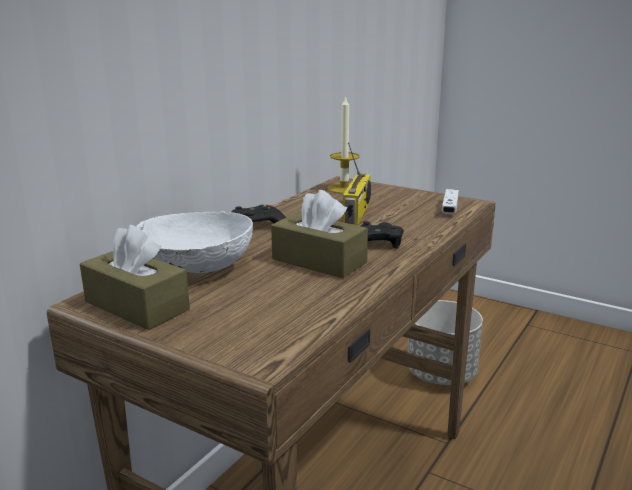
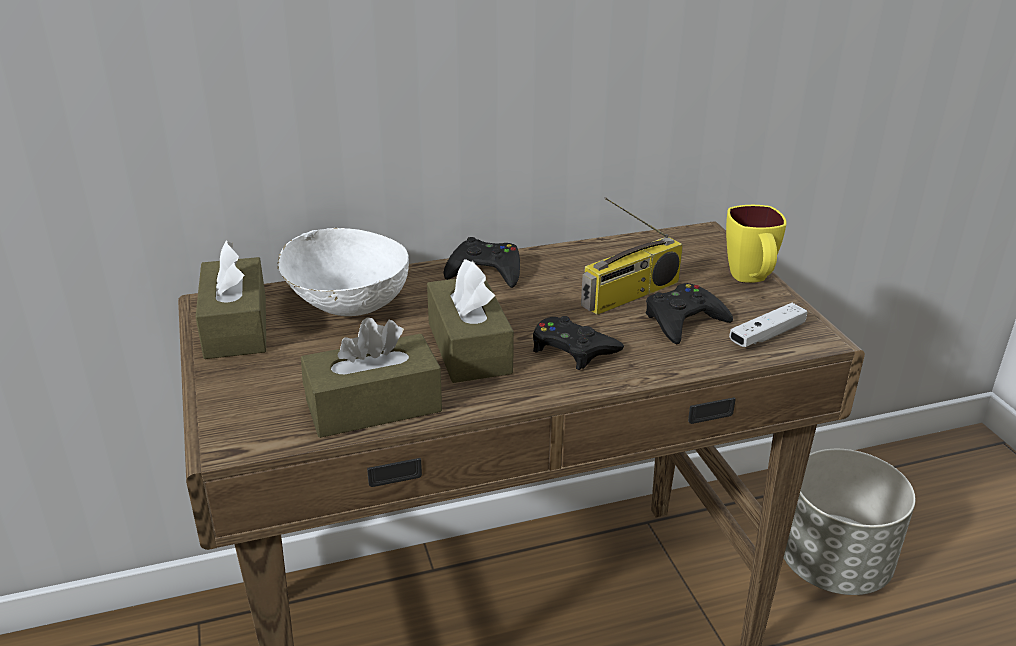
camera: 40 degrees right, 10 degrees up
(319, 305) = (373, 406): none -> brown tissue box
(344, 188) = (685, 247): candle -> none
(400, 191) = (751, 280): none -> yellow mug
(403, 215) = (684, 321): none -> black game controller

